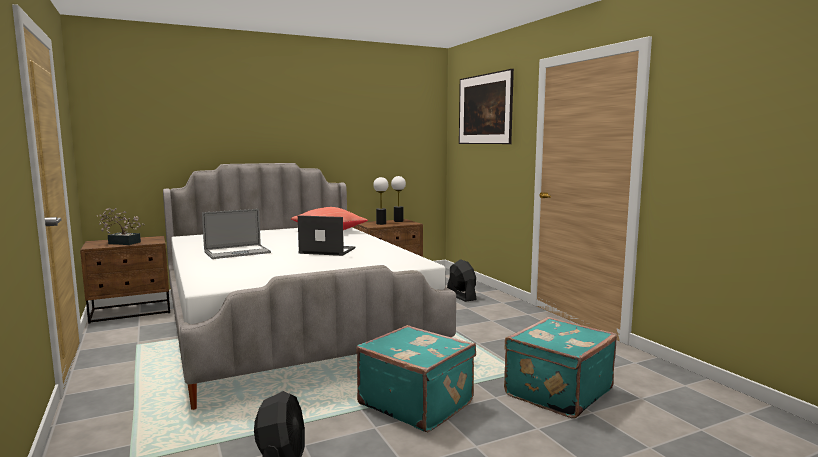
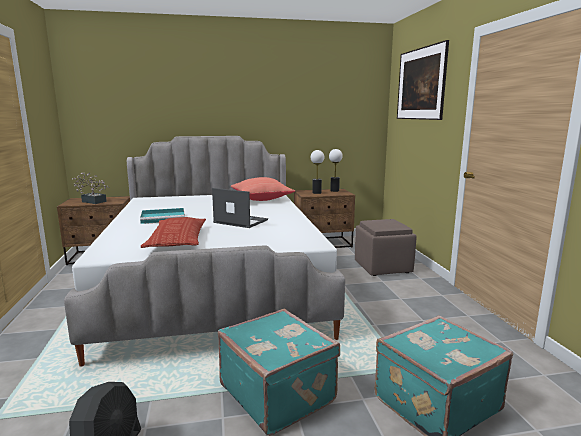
camera: 15 degrees right, 5 degrees up
(237, 252) = (164, 218): laptop -> turquoise tray
(276, 268) = (177, 239): none -> pillow
(461, 296) = (382, 267): black fan -> brown ottoman

